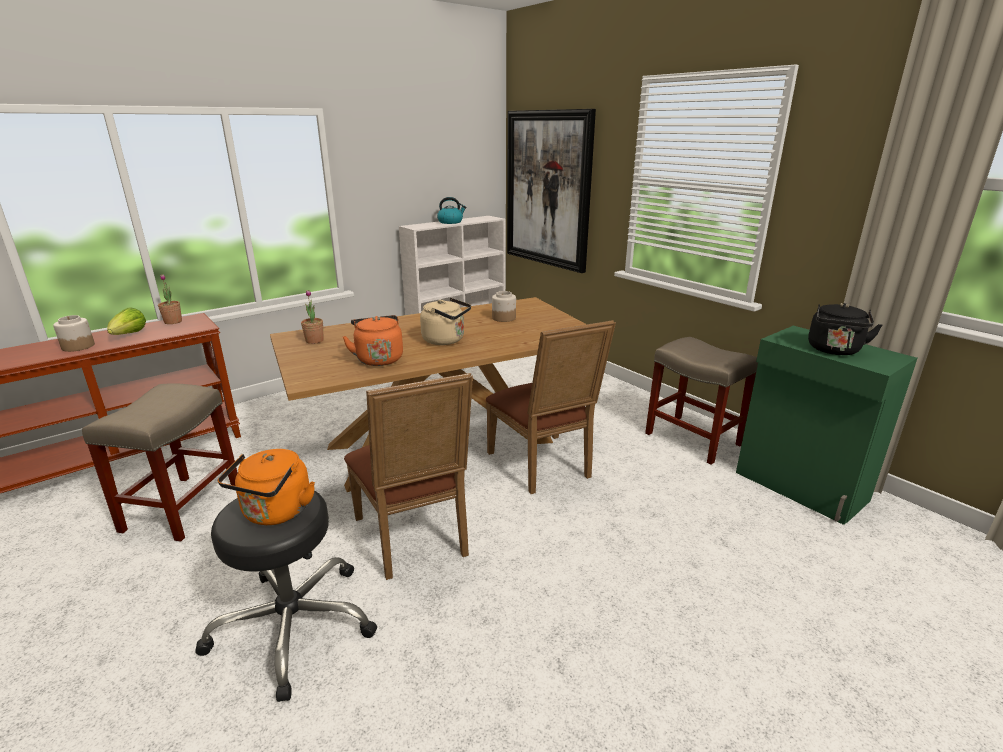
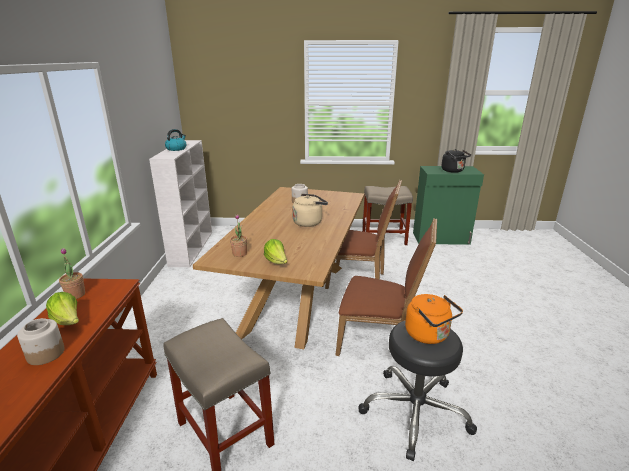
camera: 50 degrees left, 0 degrees up
(313, 360) = (277, 262): none -> lettuce
(378, 358) = (308, 244): orange kettle -> none
(548, 190) = (229, 115): picture -> none

